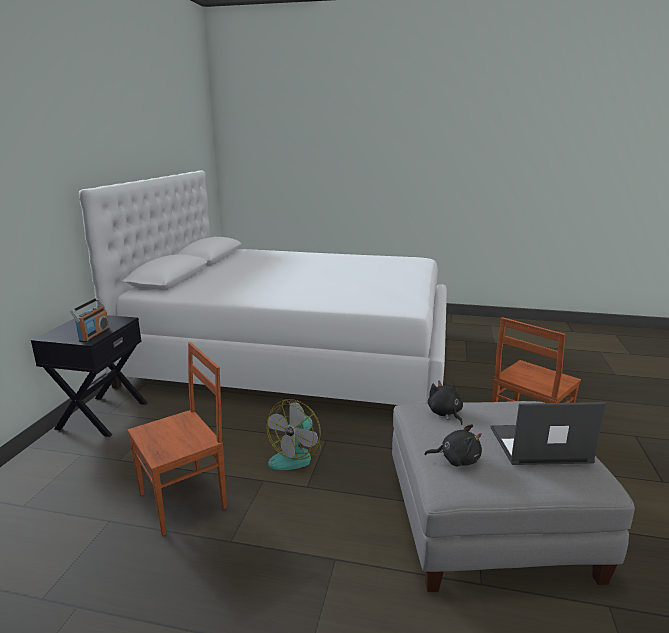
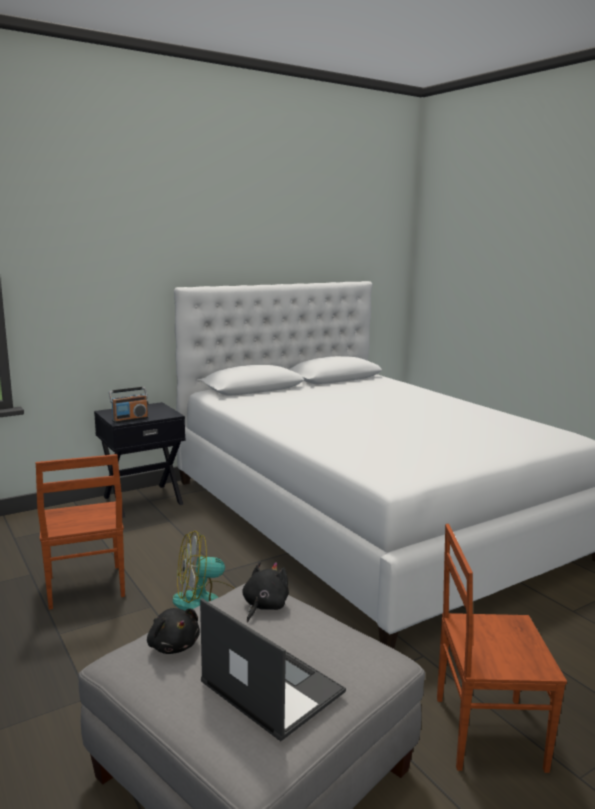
camera: 45 degrees right, 5 degrees down
(184, 500) = (84, 587): brown chair -> brown chair turned 60 degrees clockwise

